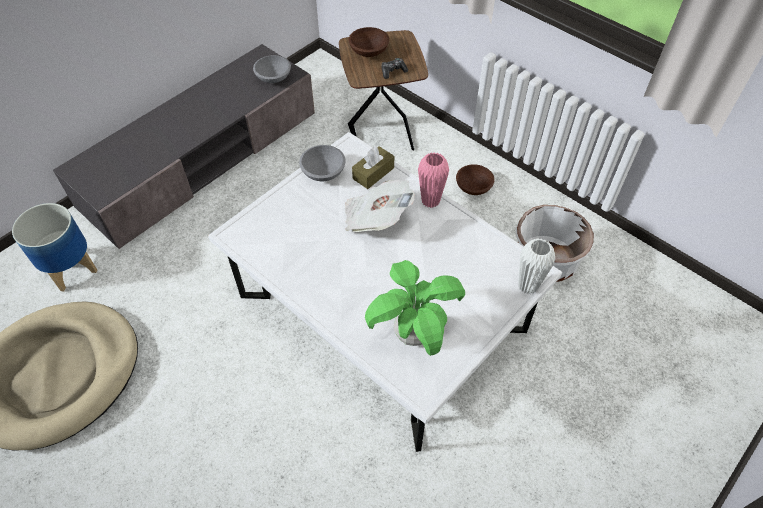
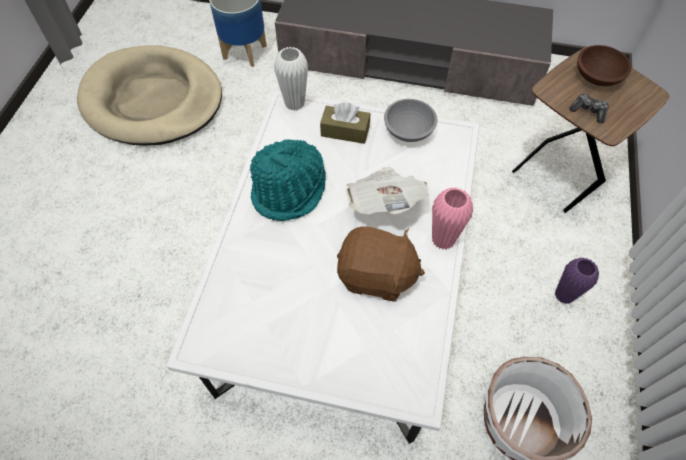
camera: 60 degrees right, 5 degrees up
(273, 77) = (519, 40): grey bowl -> none
(320, 270) = (290, 190): none -> turquoise hat
(373, 173) = (440, 171): brown tissue box -> brown tissue box (345, 131)
(413, 335) = (259, 306): potted plant -> none
(434, 252) = (376, 276): none -> brown plush toy
(473, 187) = (564, 295): brown bowl -> purple vase
(528, 286) = (392, 395): white vase -> white vase (294, 103)

